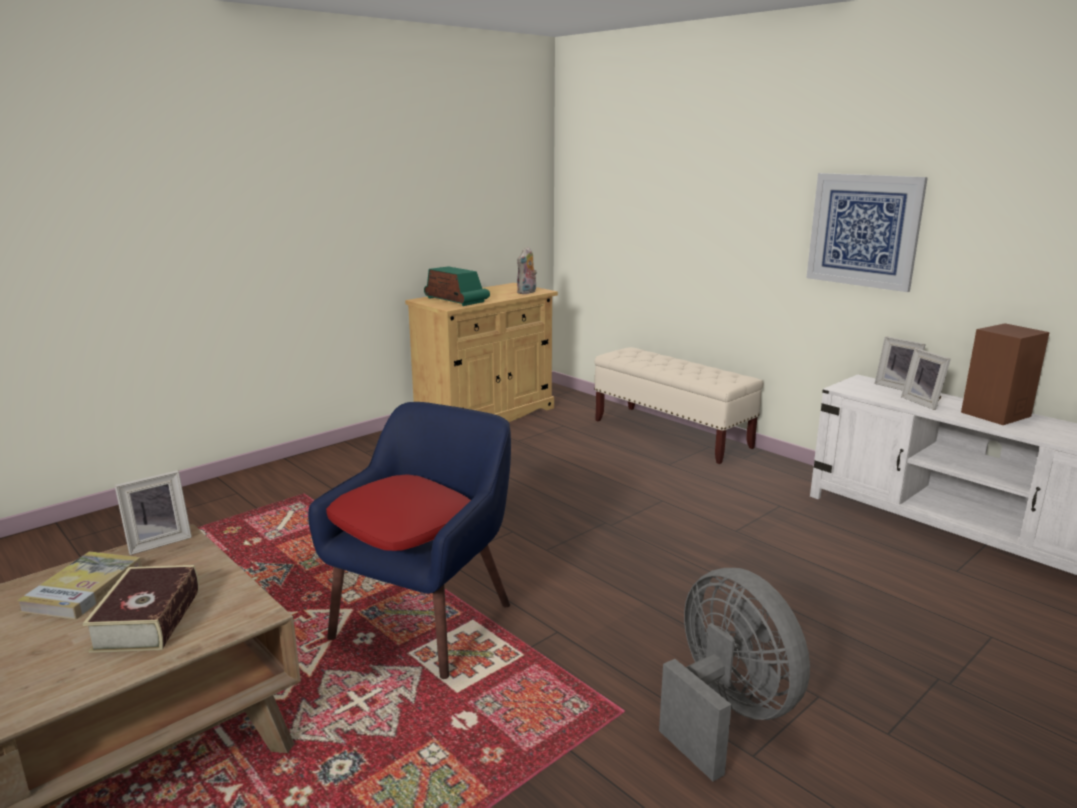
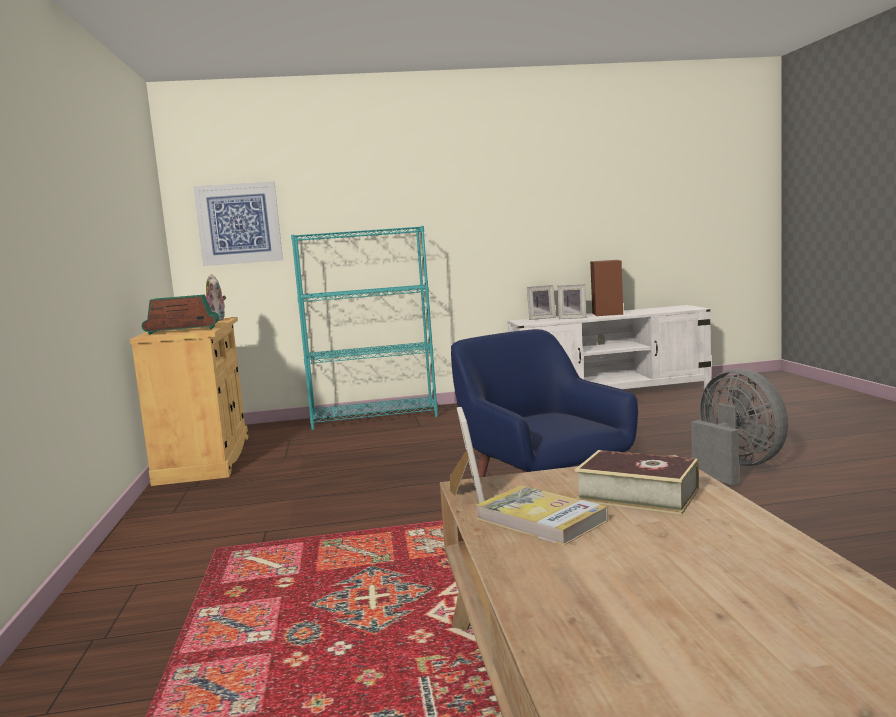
camera: 55 degrees left, 10 degrees down
(401, 527) = (552, 426): red pillow -> none
(671, 434) = (375, 417): beige bench -> turquoise bookcase
(726, 714) = (735, 467): grey fan -> grey fan turned 60 degrees clockwise
(864, 230) = (490, 221): picture -> picture (239, 224)

